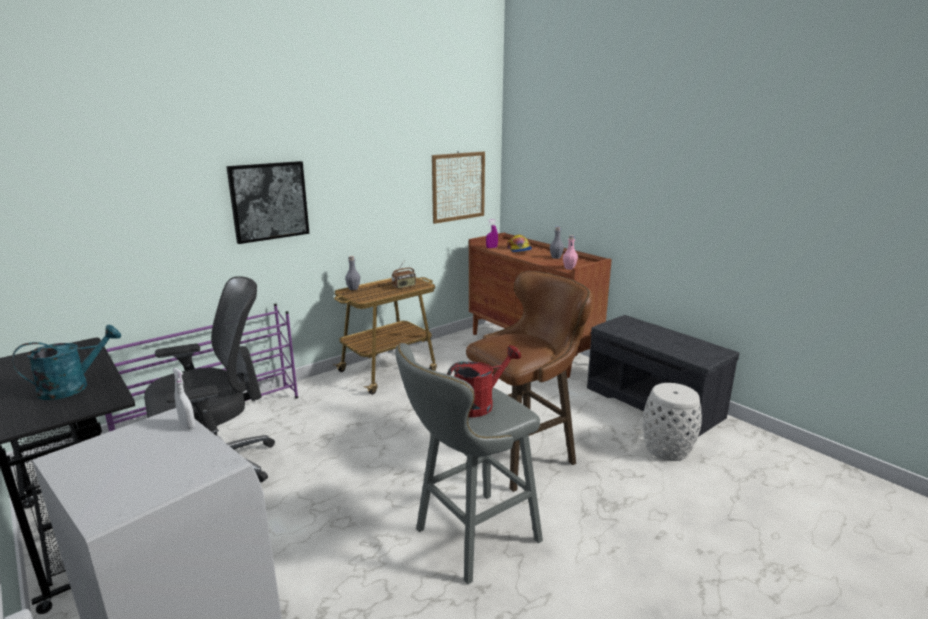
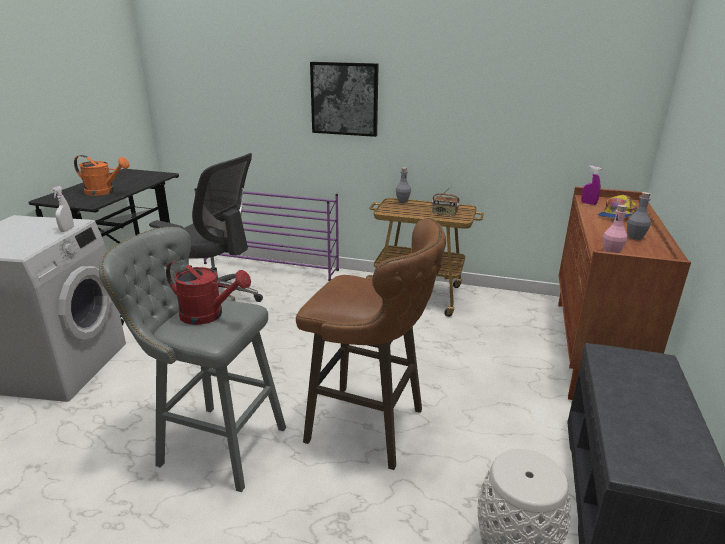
camera: 55 degrees right, 5 degrees up
(73, 387) = (104, 192): turquoise watering can -> orange watering can
(458, 185) = (581, 116): picture -> none

